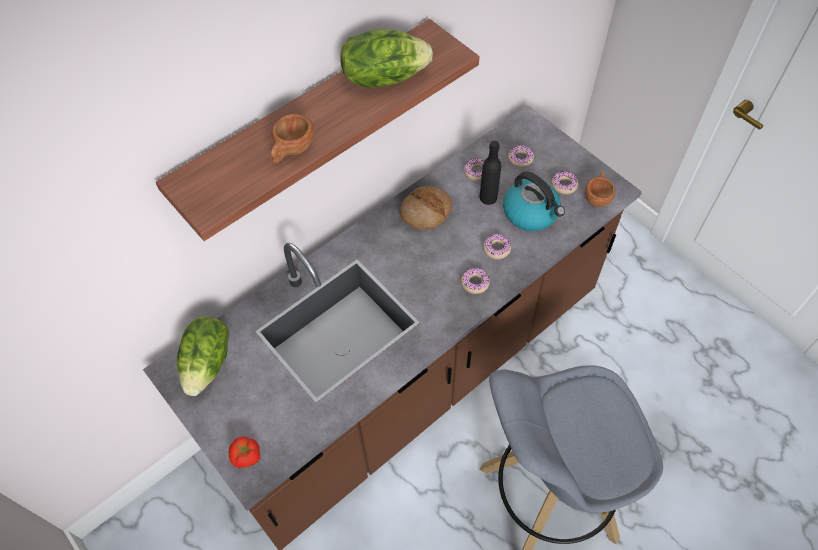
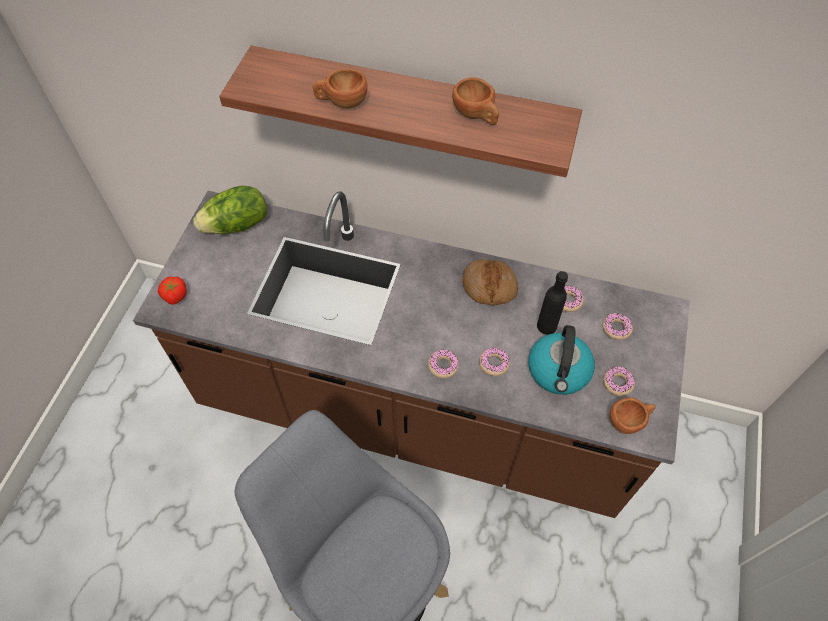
camera: 55 degrees right, 0 degrees up
(384, 77) = (476, 115): lettuce -> brown cup

